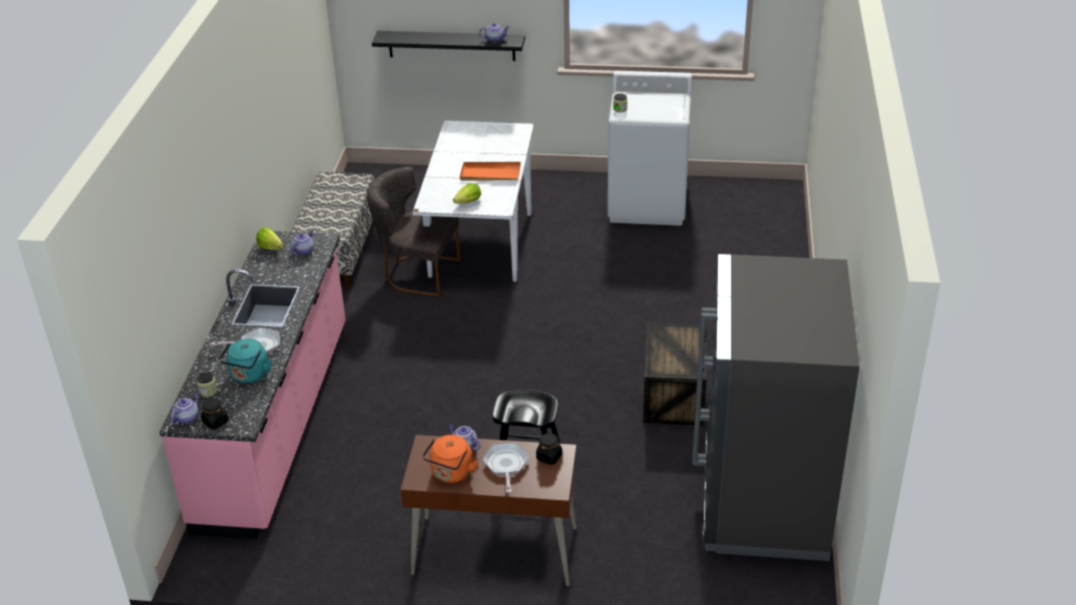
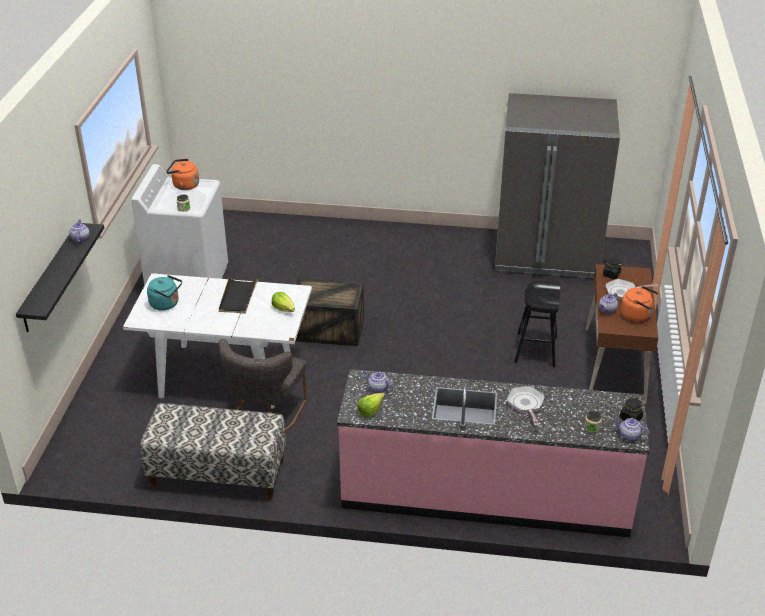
camera: 90 degrees left, 0 degrees up
(249, 376) = (568, 405): turquoise kettle -> turquoise kettle (166, 304)
(490, 174) = (238, 297): orange tray -> black tray
(669, 104) = (184, 185): none -> orange kettle
(674, 396) = (447, 282): crate -> crate (329, 329)

